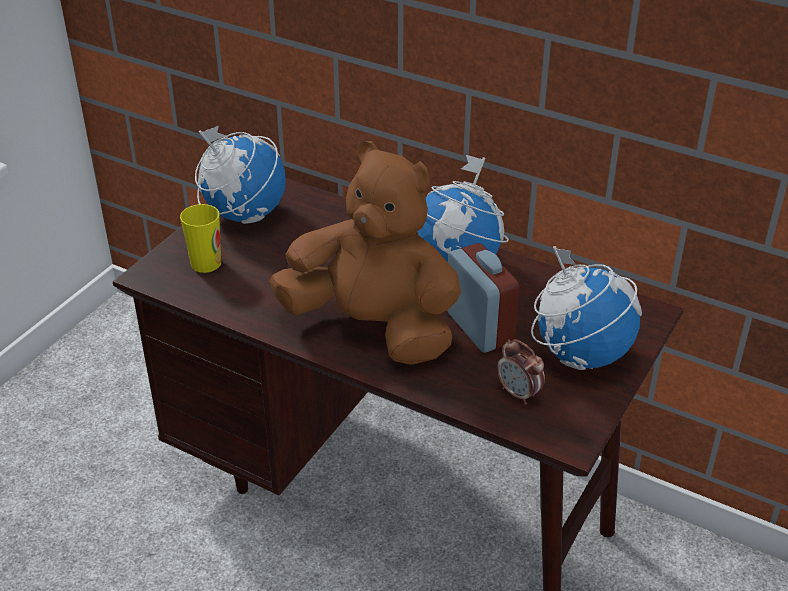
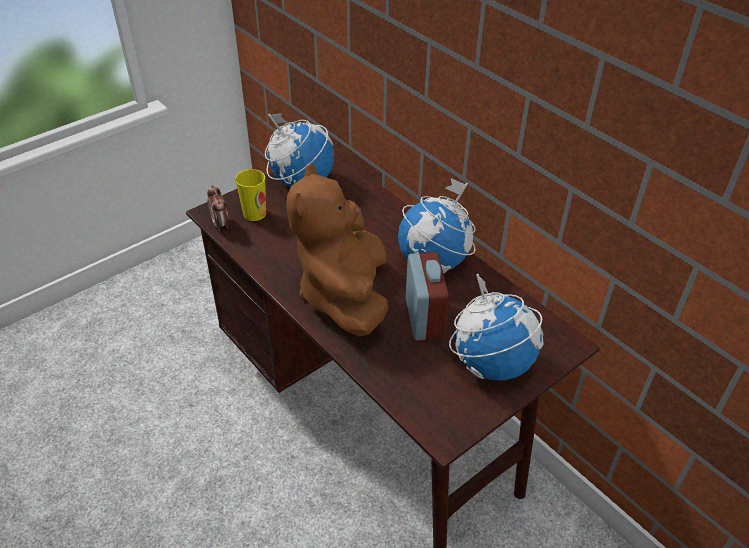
camera: 20 degrees right, 5 degrees up
(373, 327) = (344, 295): brown plush toy -> brown plush toy turned 135 degrees counterclockwise
(519, 394) = (424, 382): alarm clock -> alarm clock (221, 224)

